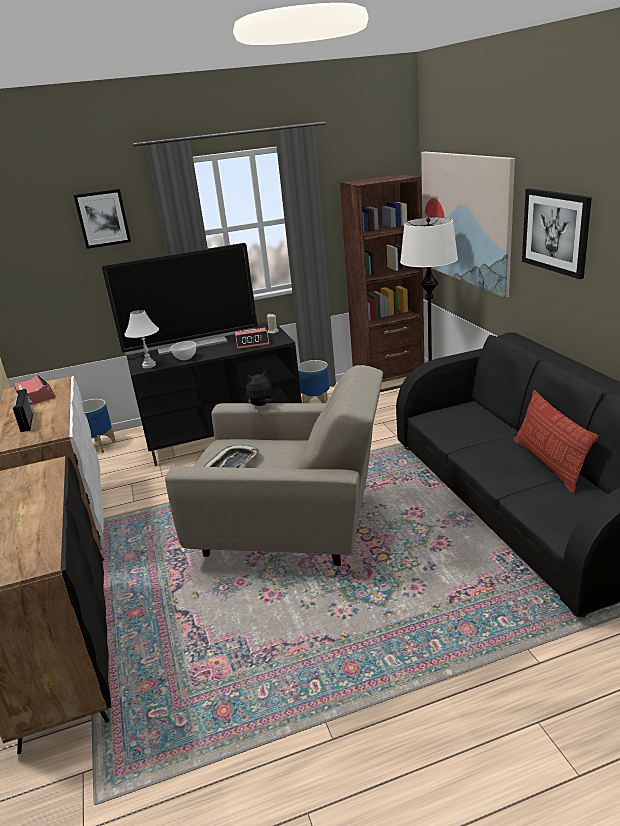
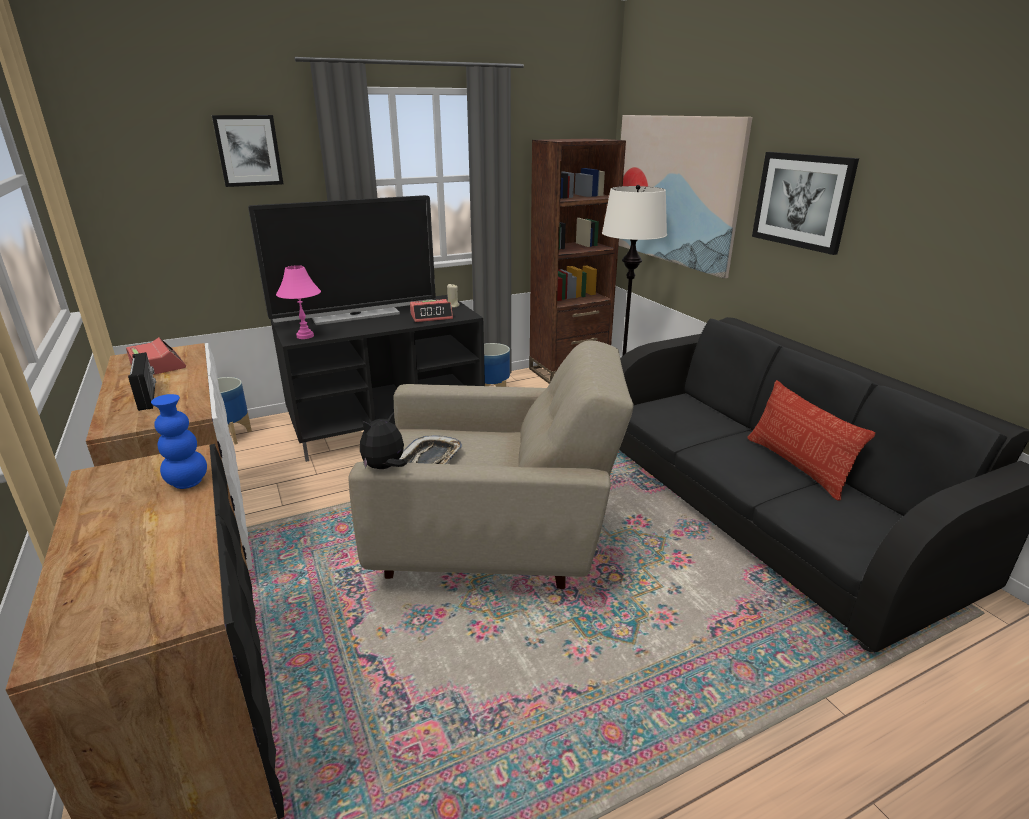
camera: 10 degrees left, 0 degrees up
(48, 483) = (188, 483): none -> blue vase
(149, 365) = (305, 336): white table lamp -> pink table lamp
(185, 358) = (351, 330): white bowl -> none
(262, 405) = (459, 388): plush toy -> plush toy (385, 468)

